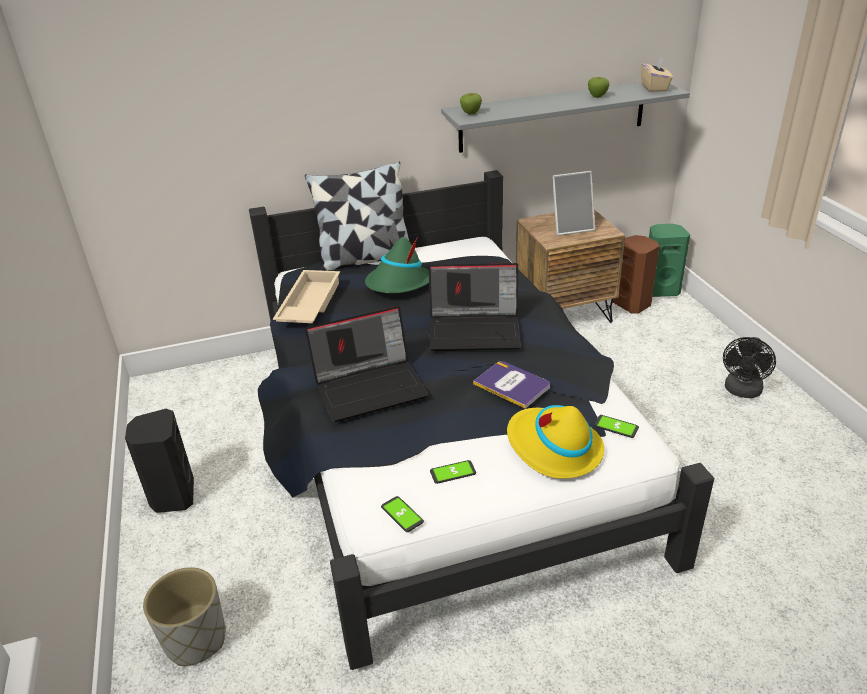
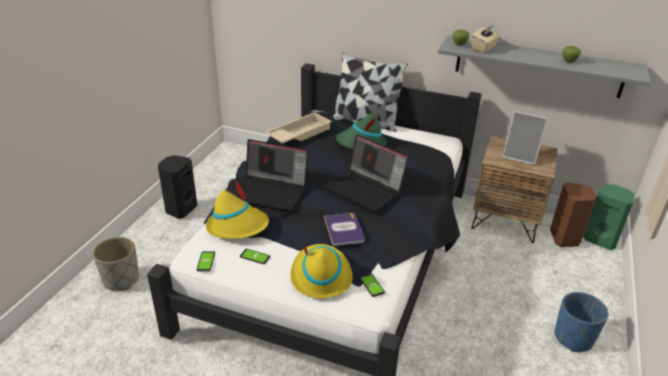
camera: 35 degrees right, 0 degrees up
(385, 449) = (238, 226): none -> yellow hat
(654, 88) = (627, 69): beige tissue box -> beige tissue box (483, 48)
(742, 391) = (573, 338): black fan -> blue planter

